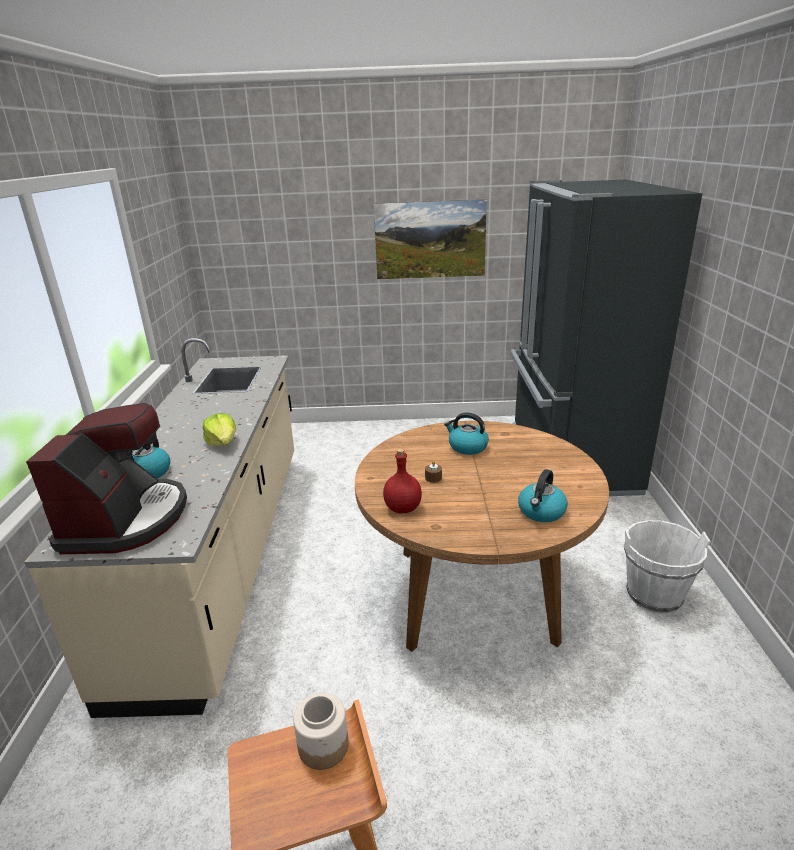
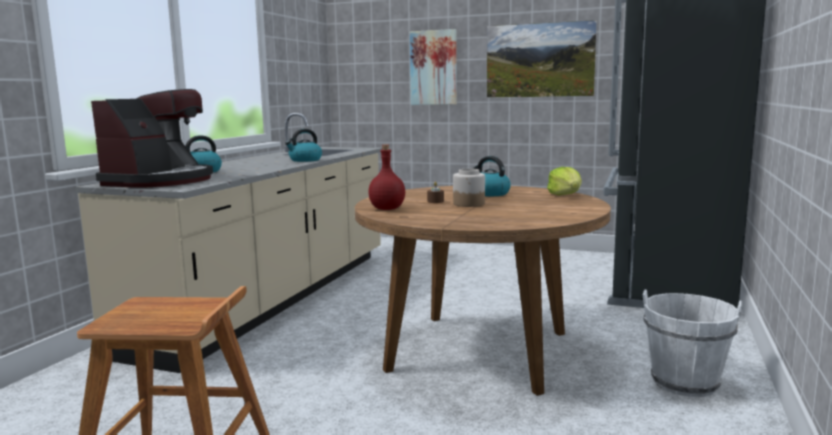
camera: 20 degrees right, 15 degrees down
(222, 443) = (273, 167): lettuce -> lettuce (565, 195)
(316, 249) = (433, 68): none -> picture
(324, 745) = (198, 305): jar -> jar (469, 204)
(541, 512) = (513, 218): kettle -> kettle (305, 160)

